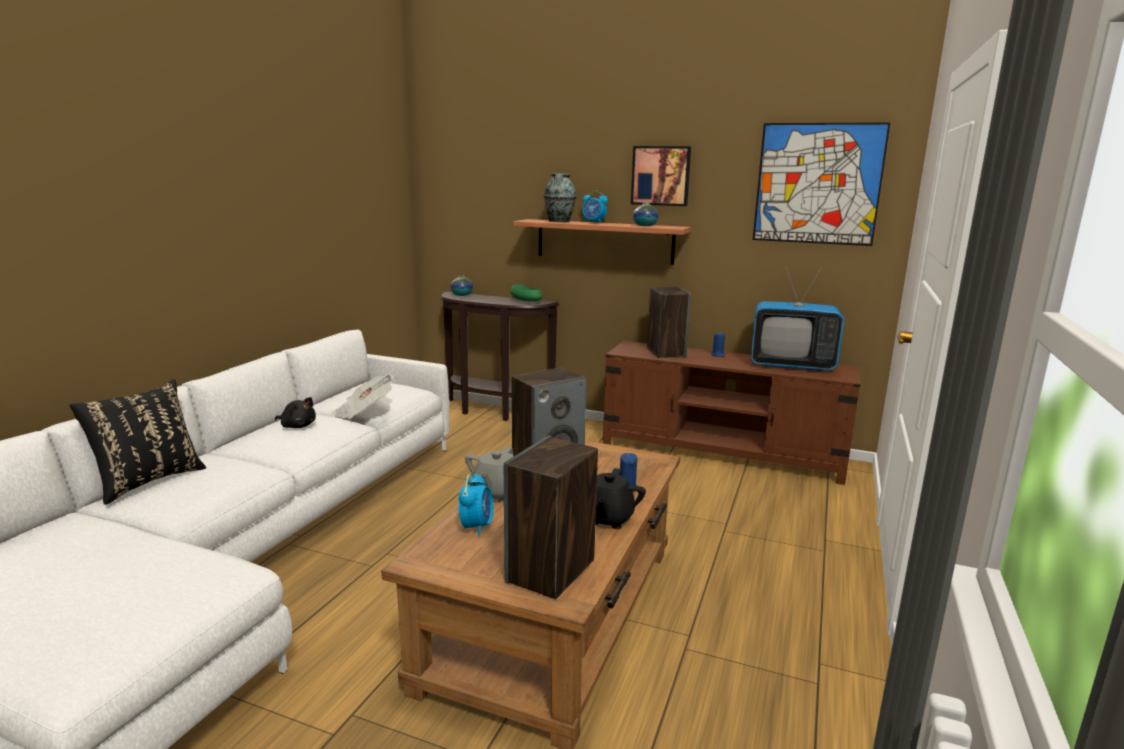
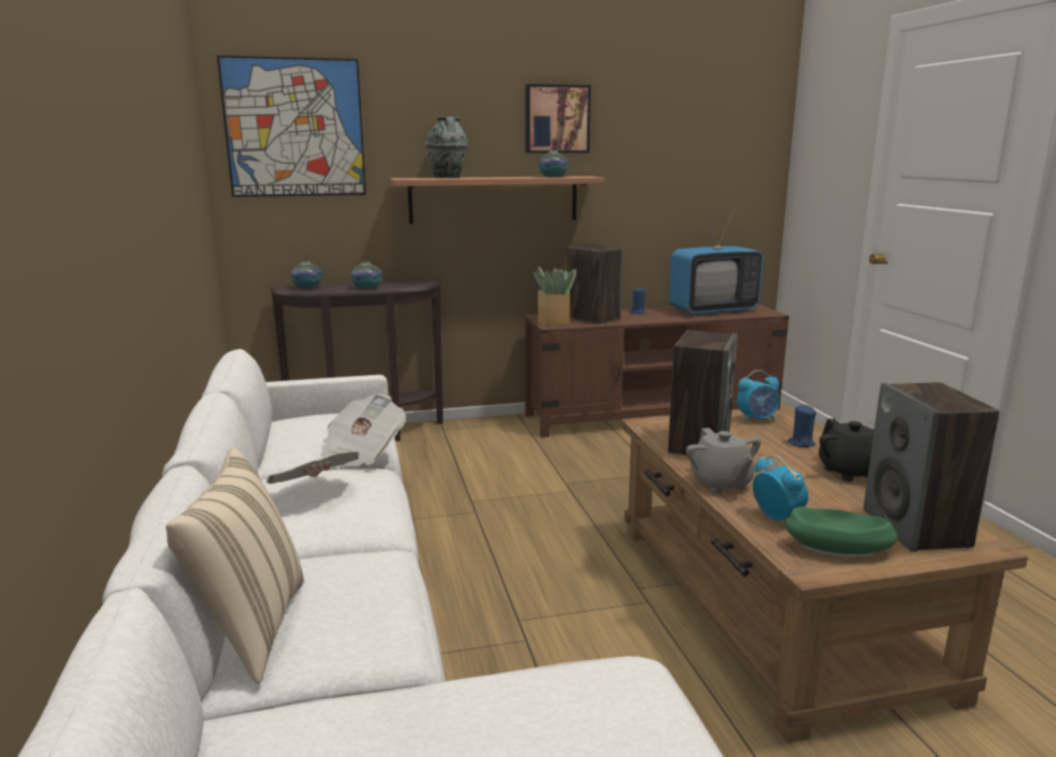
camera: 35 degrees left, 0 degrees up
(148, 481) = (250, 629): black pillow -> beige pillow
(297, 426) = (314, 492): black plush toy -> newspaper
(493, 301) = (367, 288): none -> vase
(525, 301) = (404, 283): green bowl -> green bowl (837, 549)
(593, 222) = (486, 177): alarm clock -> alarm clock (757, 420)
(629, 350) = (554, 322): none -> potted plant
(817, 184) = (712, 125): picture -> picture (294, 128)

